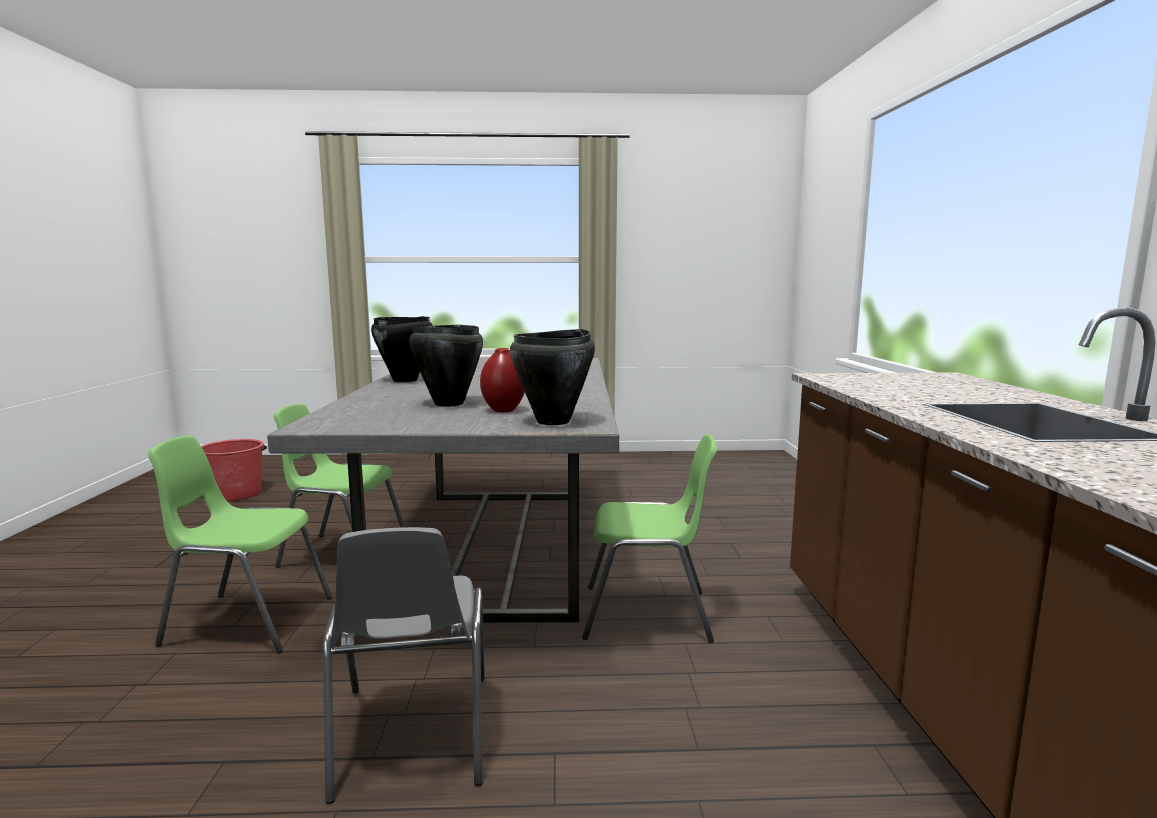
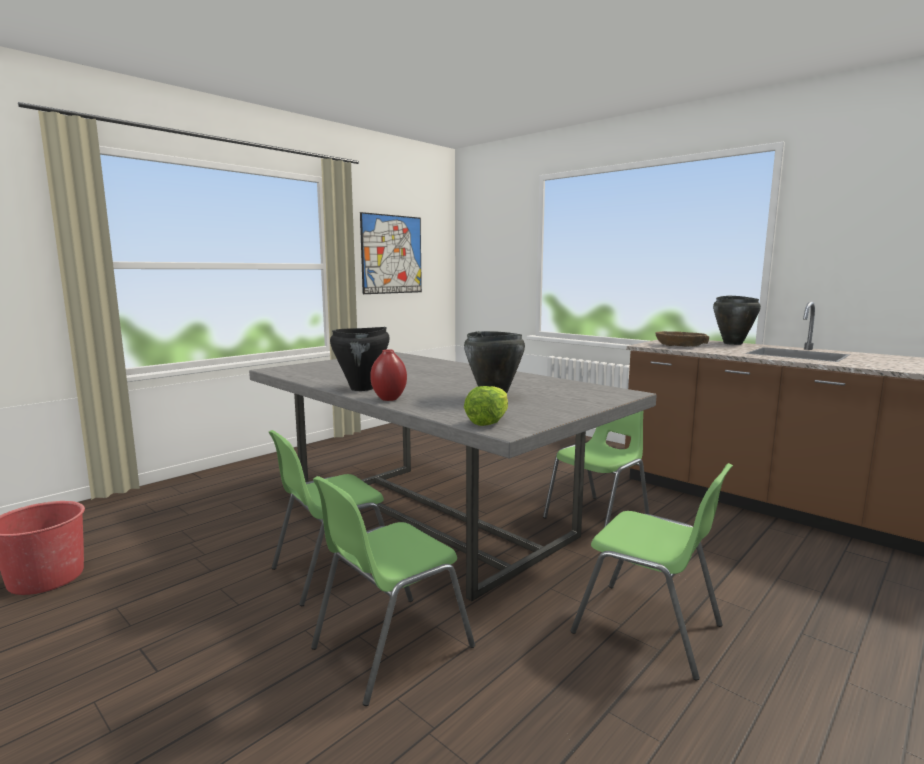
camera: 45 degrees left, 0 degrees up
(336, 418) = (488, 421): none -> lettuce
(411, 736) = (649, 630): grey chair -> green chair
(504, 410) = (545, 394): red vase -> red vase (389, 399)
(554, 421) = (602, 394): black cooking pot -> black cooking pot (733, 343)
(684, 244) = (392, 254): none -> picture
(881, 382) = (680, 345): none -> brown bowl

